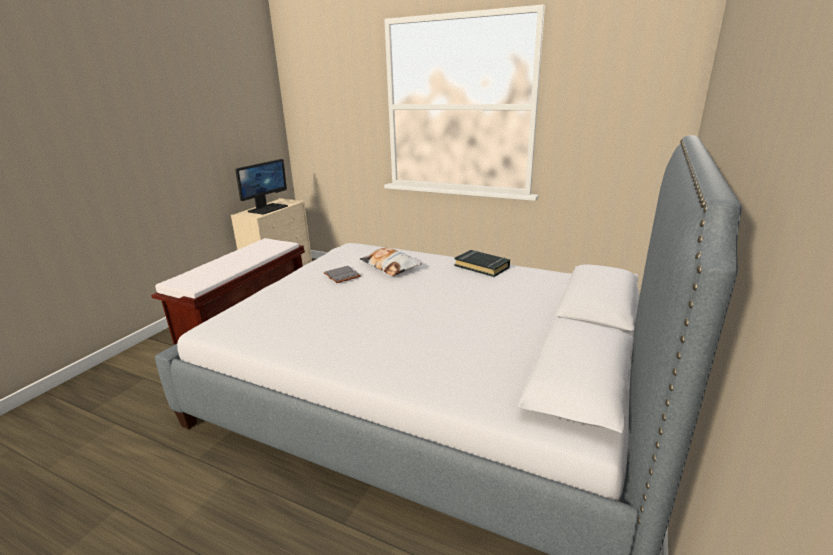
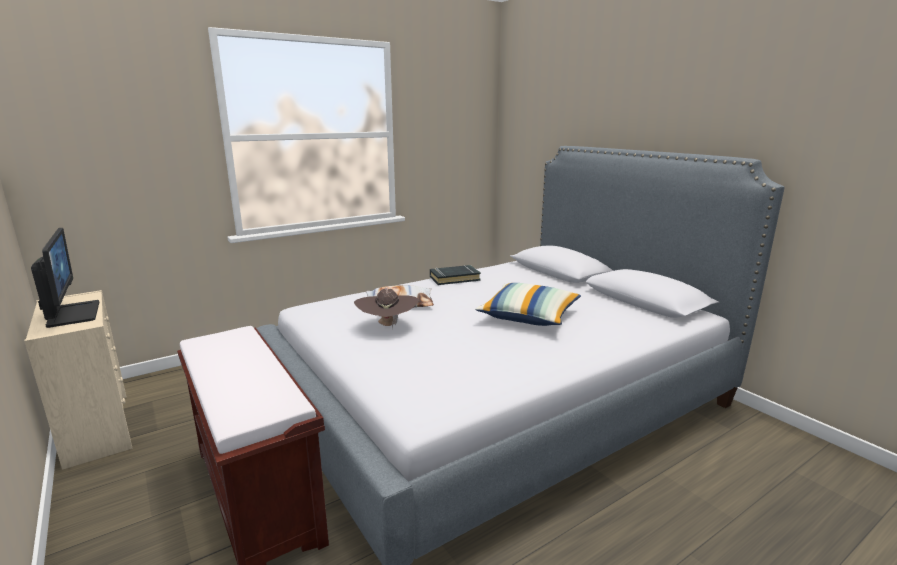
camera: 60 degrees left, 5 degrees down
(343, 275) = (388, 326): grey book -> brown hat
(427, 320) = (529, 317): none -> pillow

